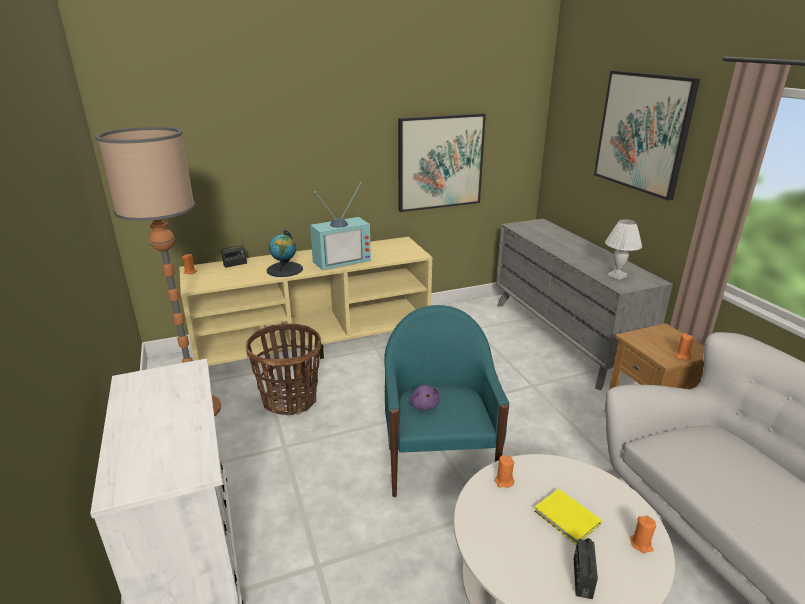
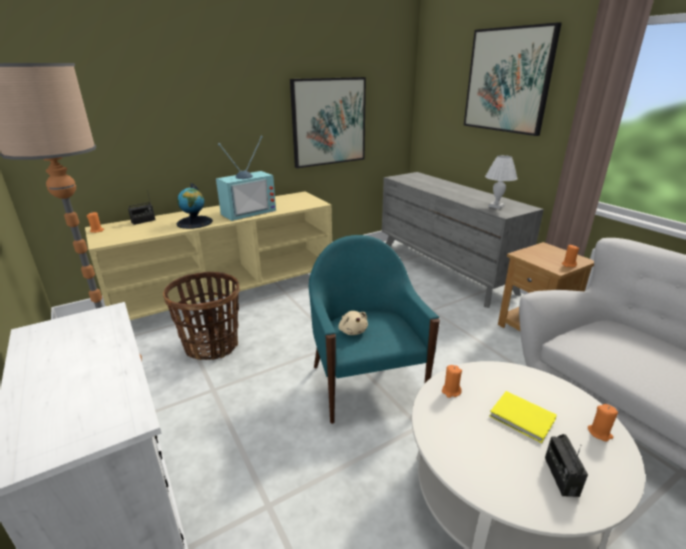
camera: 10 degrees left, 0 degrees up
(424, 405) = (352, 331): purple plush toy -> beige plush toy

